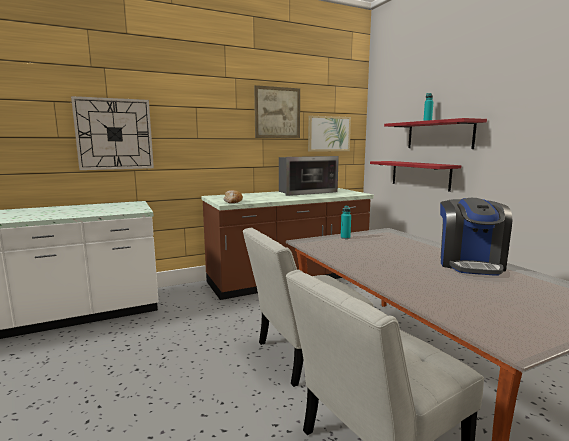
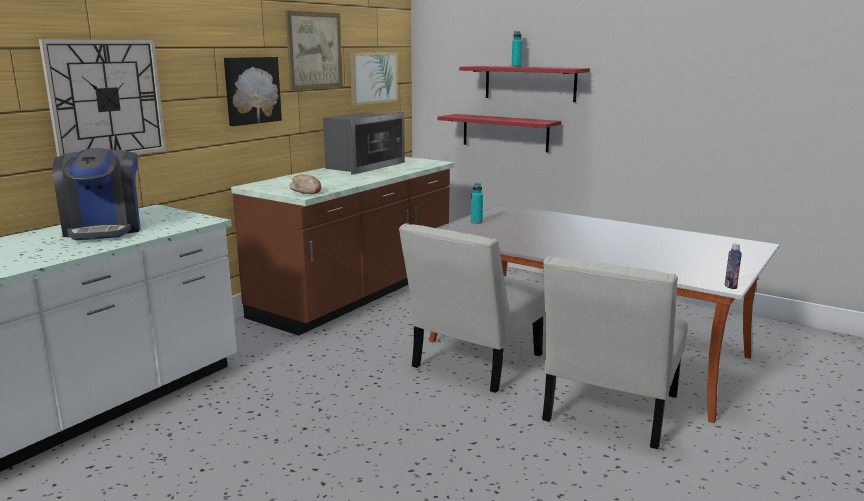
camera: 30 degrees left, 5 degrees up
(223, 135) = (251, 90): none -> picture
(470, 264) = (625, 231): coffee machine -> coffee machine (104, 229)
(520, 350) = (730, 286): none -> bottle

